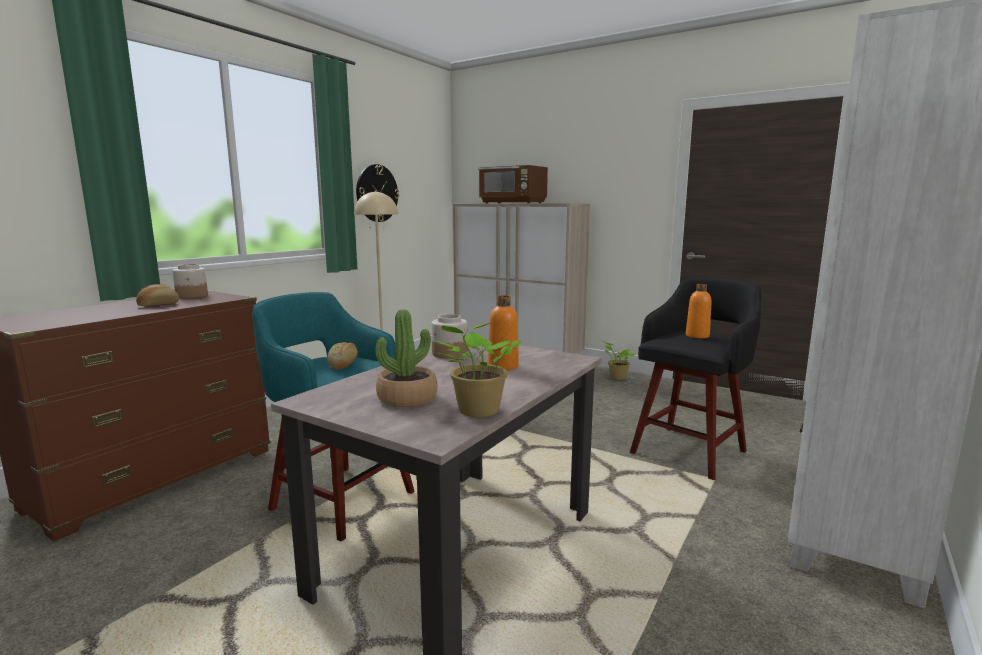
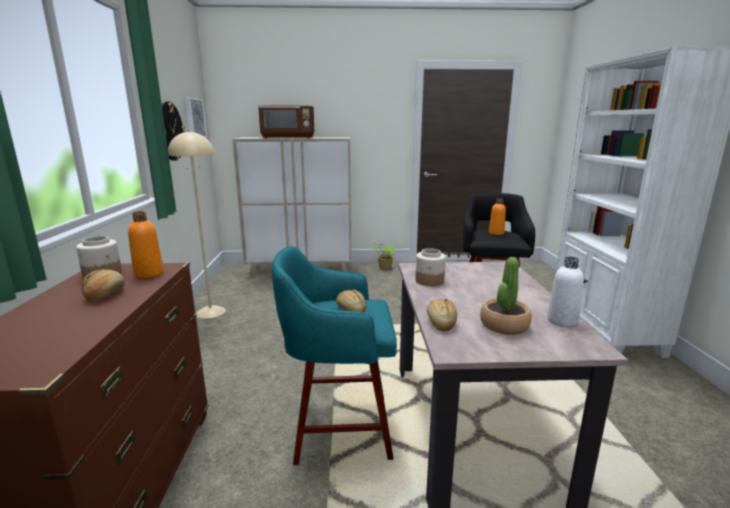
camera: 35 degrees left, 5 degrees up
(359, 382) = (441, 322): none -> bread
(423, 183) = (194, 118): none -> picture
(476, 411) = (562, 321): potted plant -> white bottle
(503, 366) = (485, 282): orange bottle -> orange bottle (149, 274)

